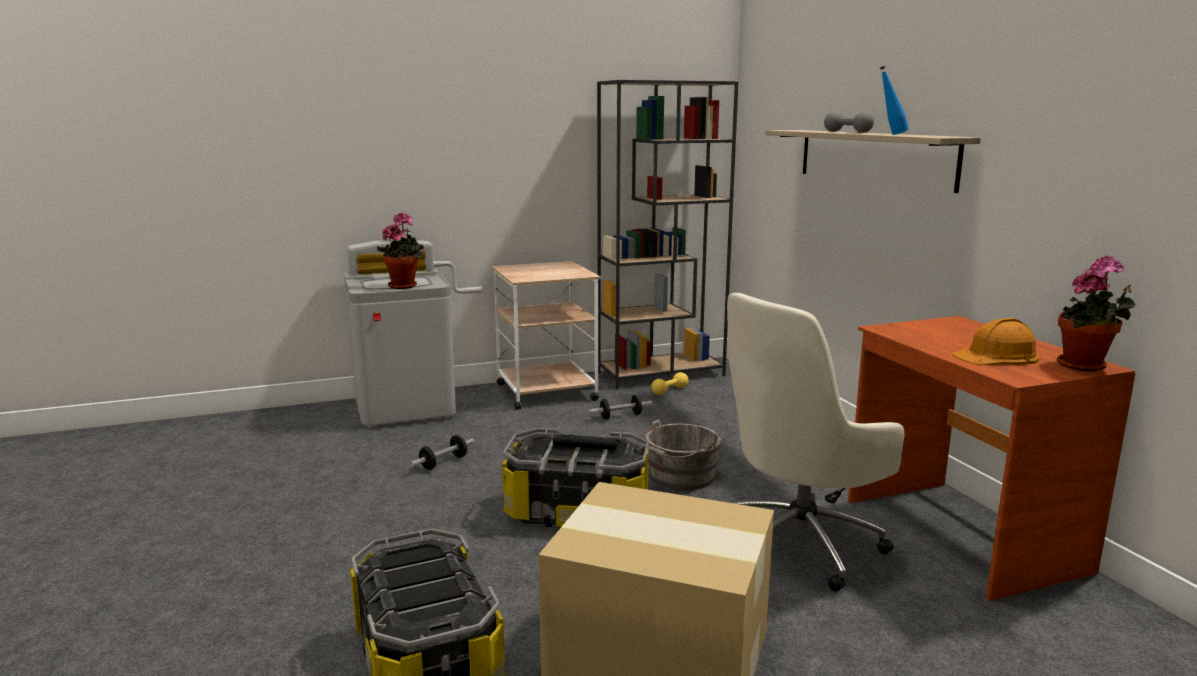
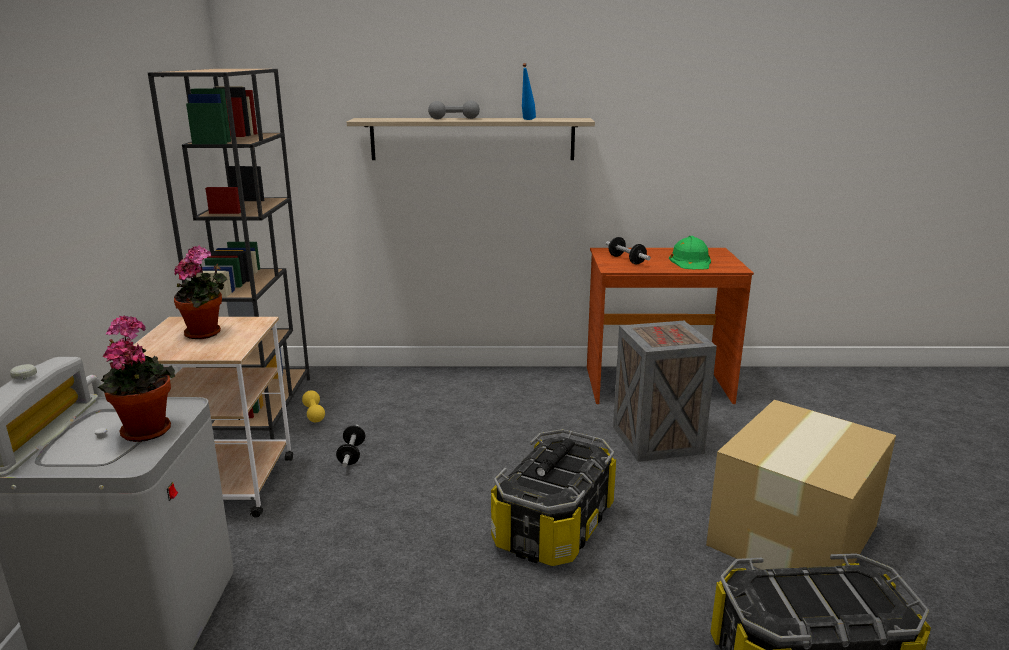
camera: 70 degrees left, 5 degrees up
(443, 463) = (373, 601): dumbbell -> dumbbell (626, 260)
(678, 477) = (515, 458): grey bucket -> none
(799, 548) = (656, 441): beige office chair -> crate
(997, 356) = (691, 261): orange hard hat -> green hard hat
(1085, 366) = (718, 253): potted plant -> potted plant (206, 333)

